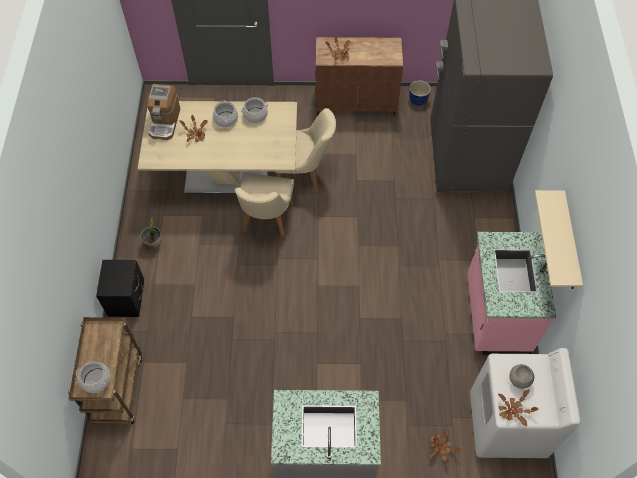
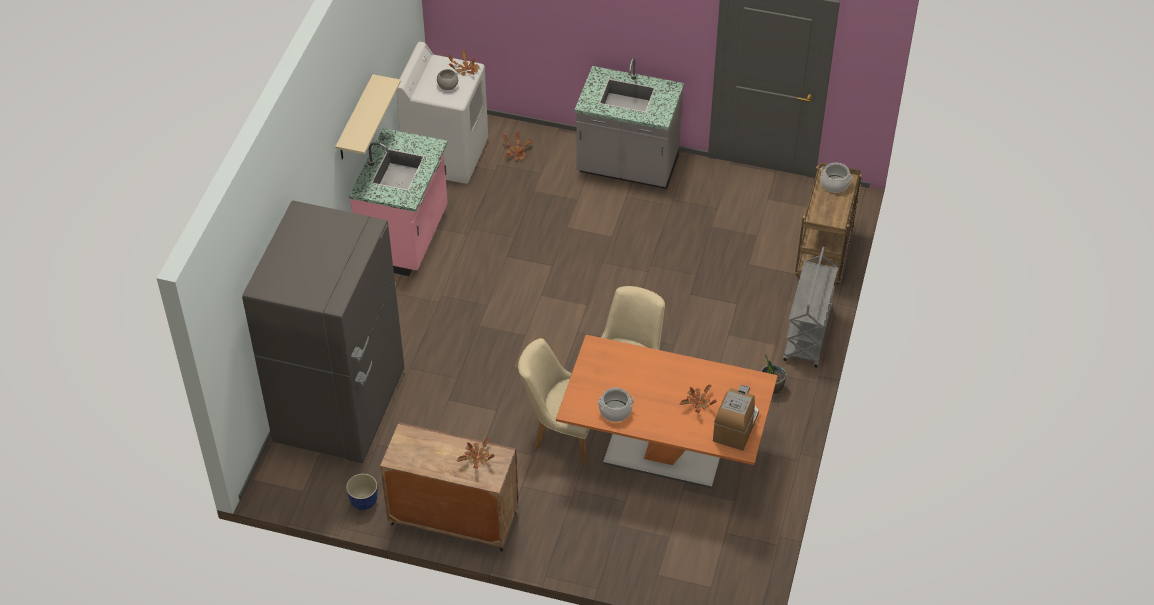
camera: 165 degrees left, 10 degrees down
(127, 299) = (808, 335): black nightstand -> grey cart
(226, 119) = (654, 413): cooking pot -> none
(227, 176) = (664, 452): beige dining table -> orange dining table

